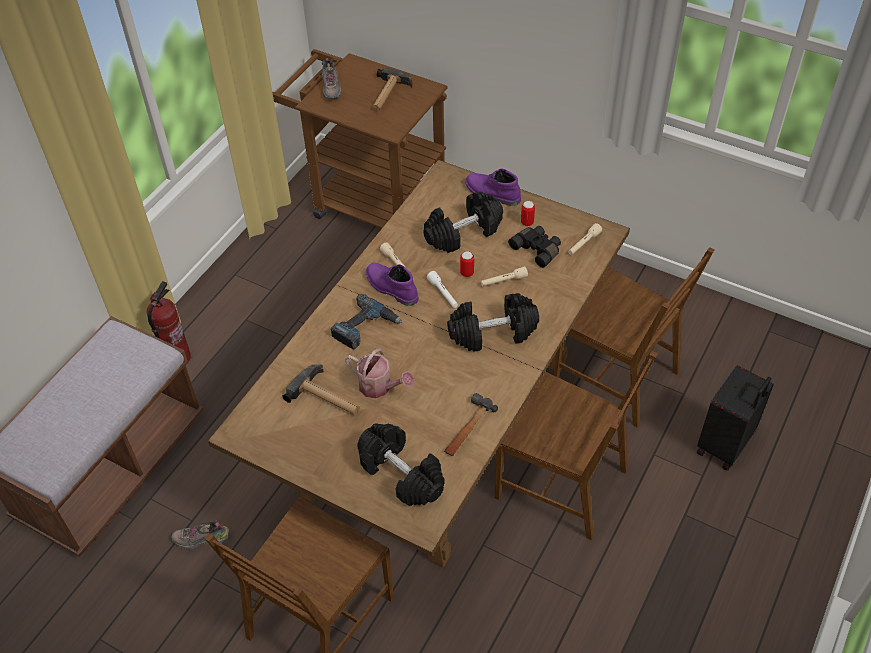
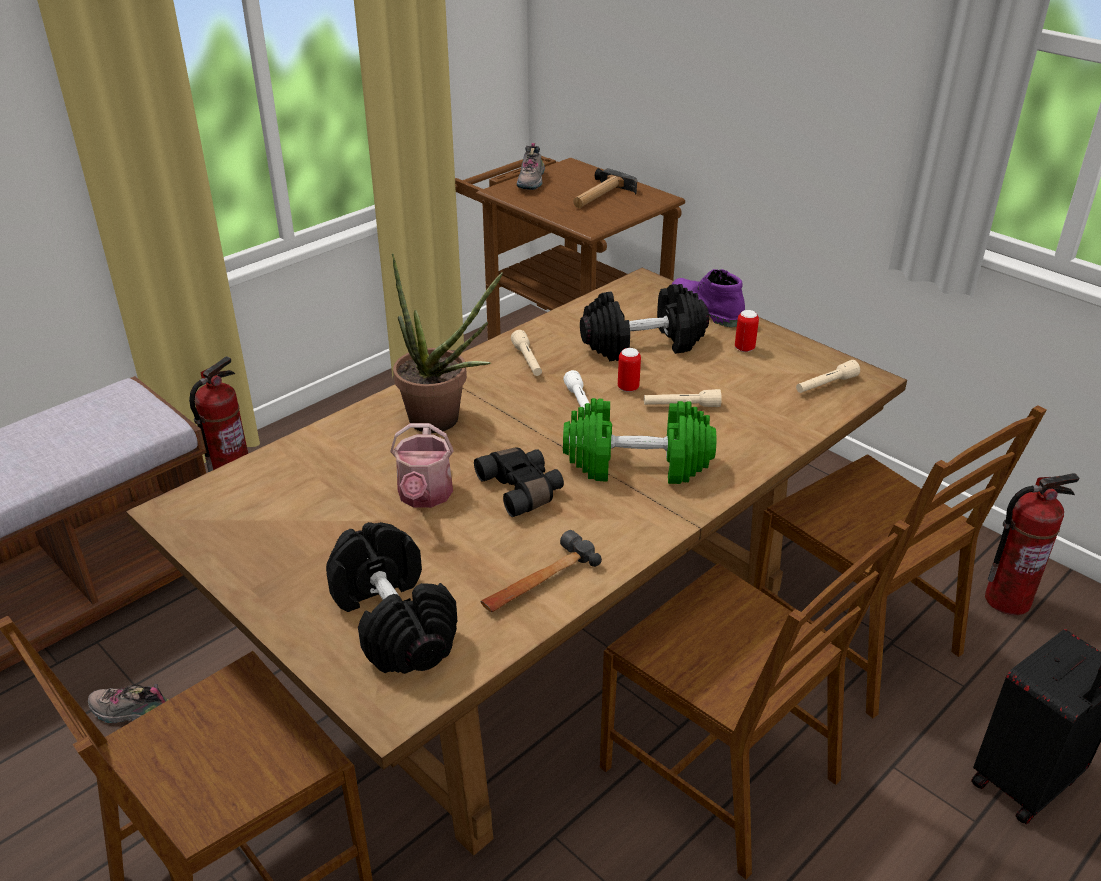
camera: 15 degrees right, 15 degrees down
(327, 398) = (336, 494): hammer -> none
(365, 328) = (443, 422): power drill -> potted plant
(379, 387) = (424, 496): watering can -> watering can turned 45 degrees clockwise
(391, 288) = (505, 385): purple boot -> none
(492, 333) = (637, 464): black dumbbell -> green dumbbell
(537, 249) = (749, 380): black binoculars -> black binoculars (522, 489)
(698, 328) = (1007, 600): none -> fire extinguisher

